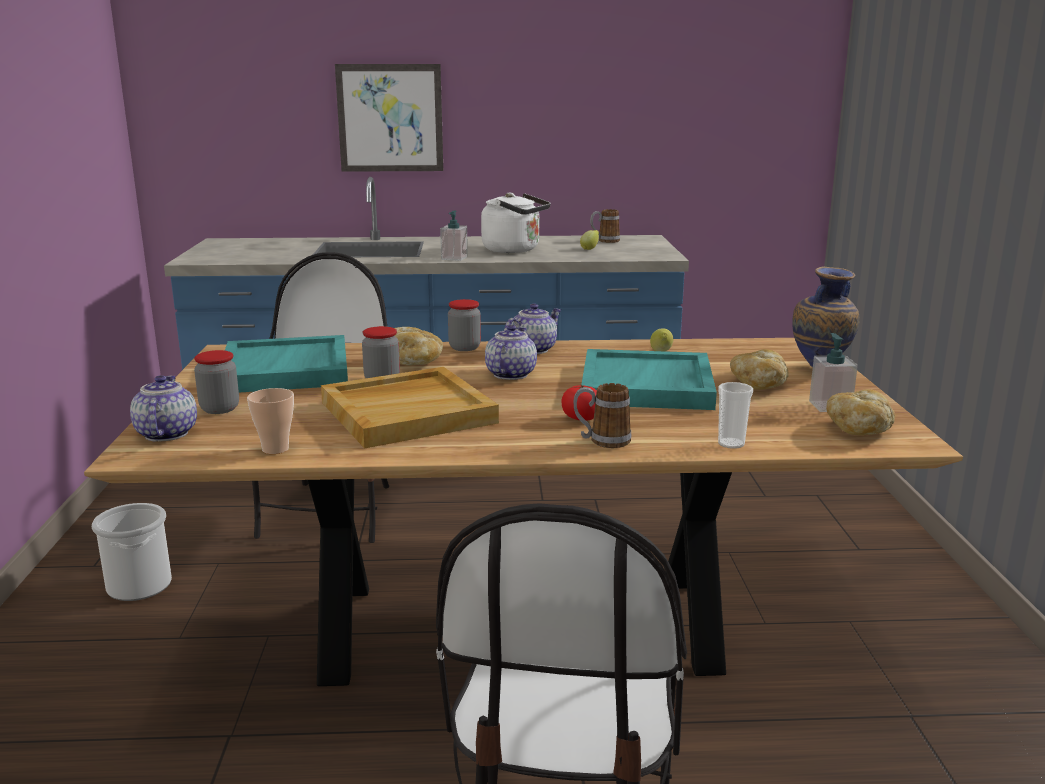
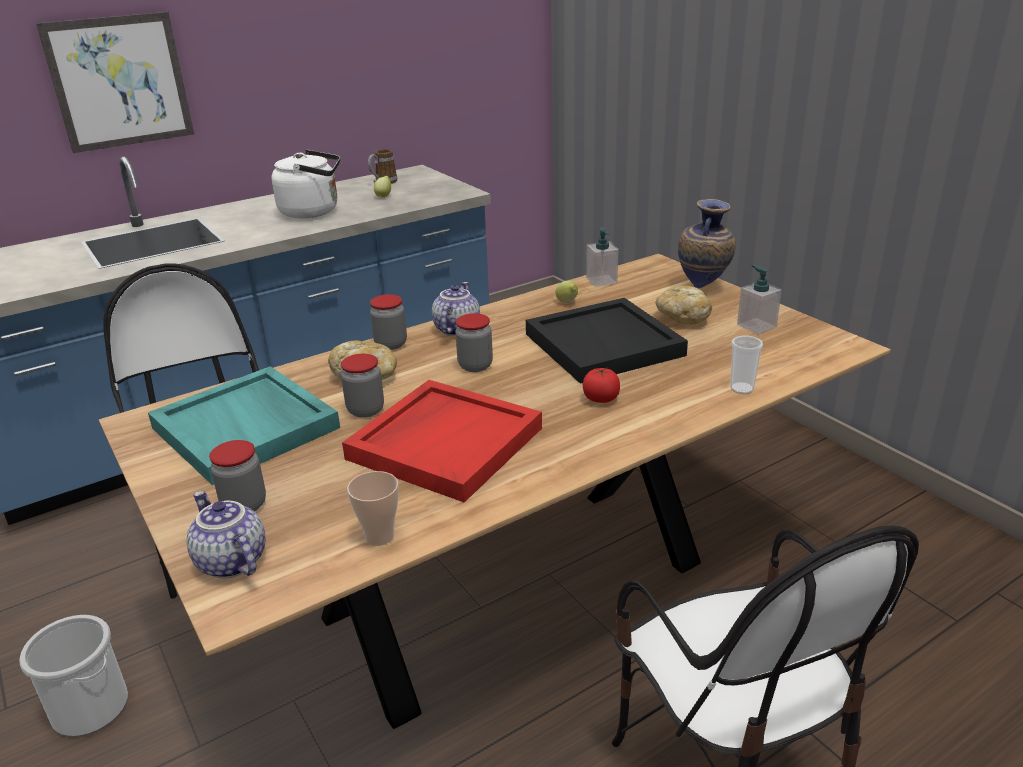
camera: 30 degrees left, 10 degrees up
(408, 412) = (445, 442): beige tray -> red tray
(454, 258) = (267, 236): soap dispenser -> soap dispenser (601, 281)
(509, 374) = (475, 366): teapot -> jar
(602, 441) = (648, 419): mug -> none
(648, 386) = (605, 345): turquoise tray -> black tray
(858, 429) = (802, 344): bread -> none

